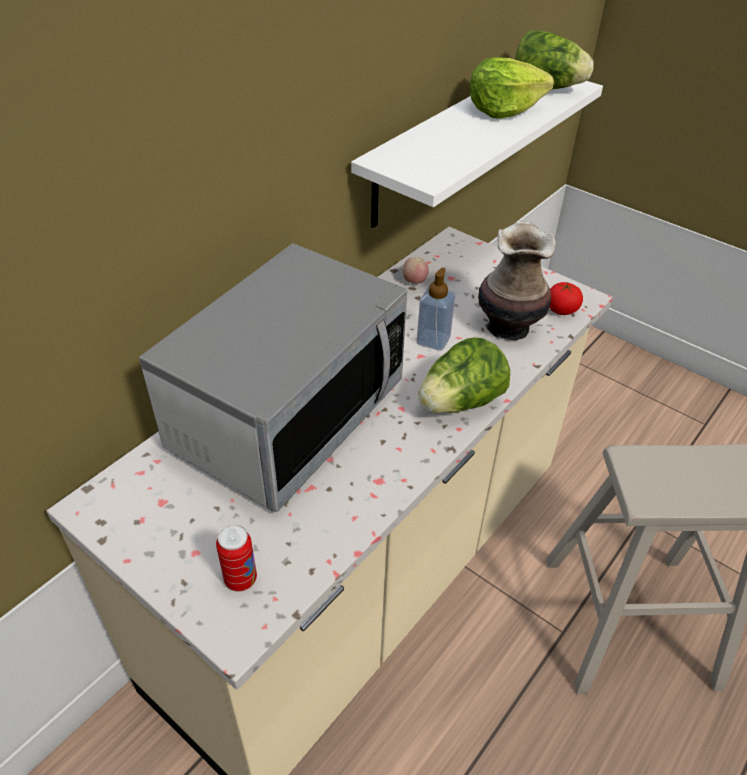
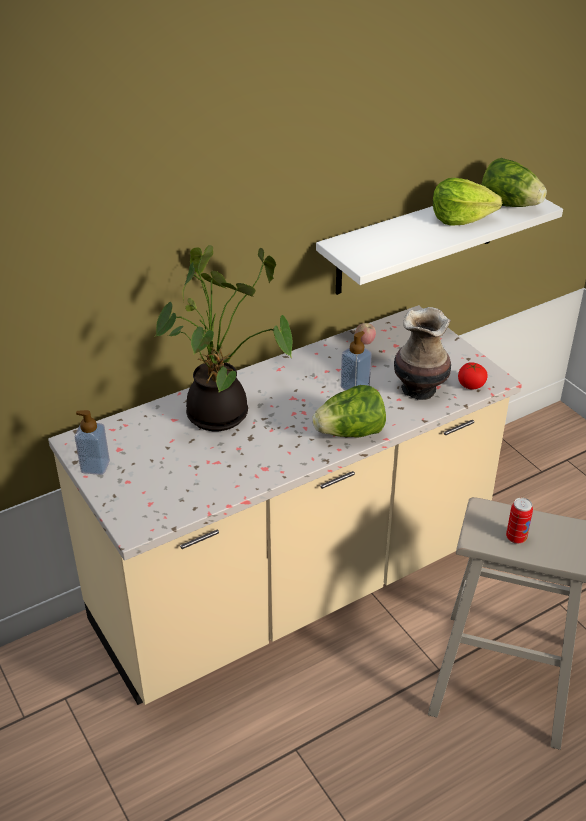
camera: 20 degrees right, 5 degrees down
(136, 540) = (95, 466): none -> soap dispenser
(240, 579) = (149, 502): can -> can (516, 538)
(287, 415) = (223, 415): microwave -> potted plant

